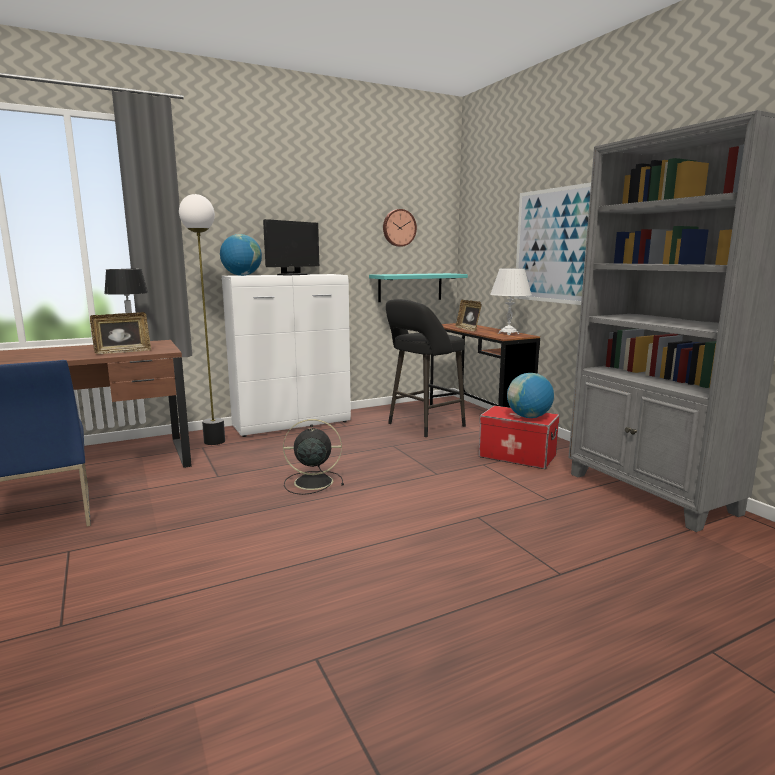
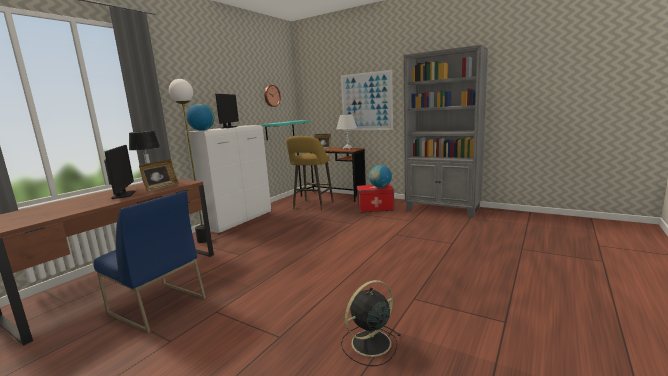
camera: 30 degrees left, 0 degrees up
(69, 354) = (123, 195): none -> monitor
(311, 482) = (298, 242): black fan -> black fan (369, 344)
(423, 426) = (312, 206): black stool -> yellow stool

